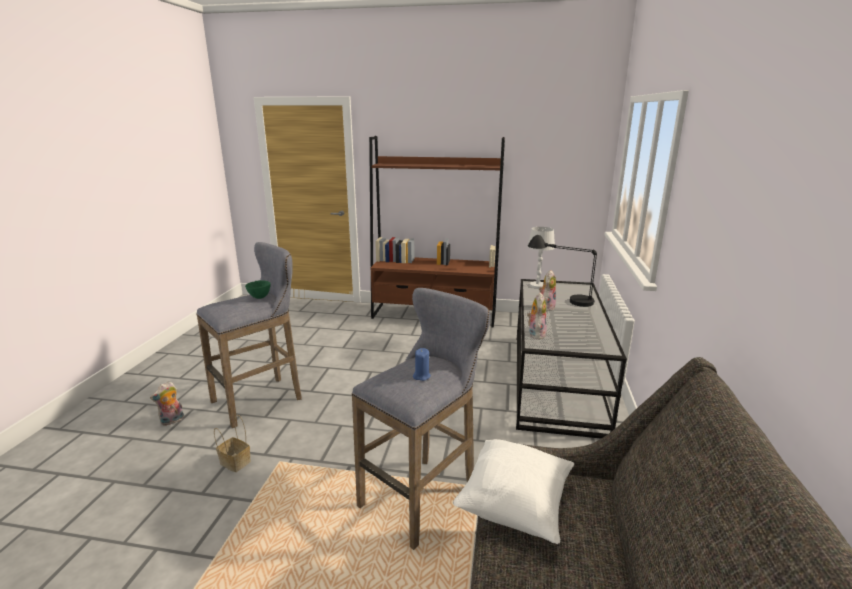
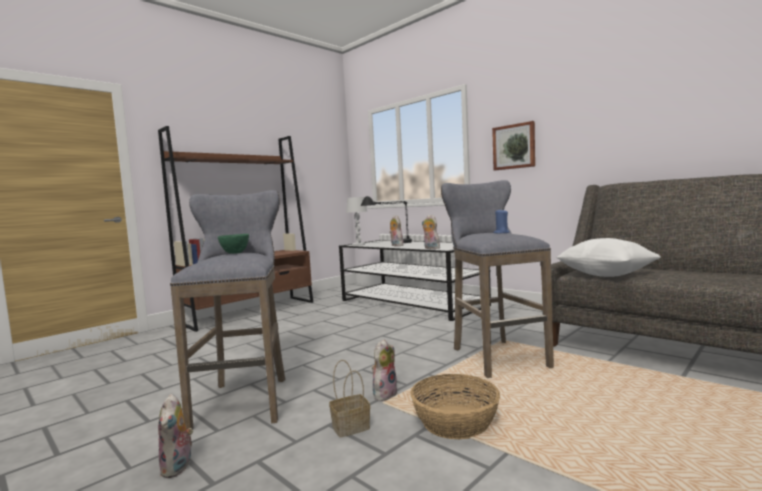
camera: 55 degrees left, 15 degrees down
(259, 513) = (455, 422): none -> basket
(296, 456) = (384, 394): none -> plush toy
(691, 228) = (514, 146): none -> picture

